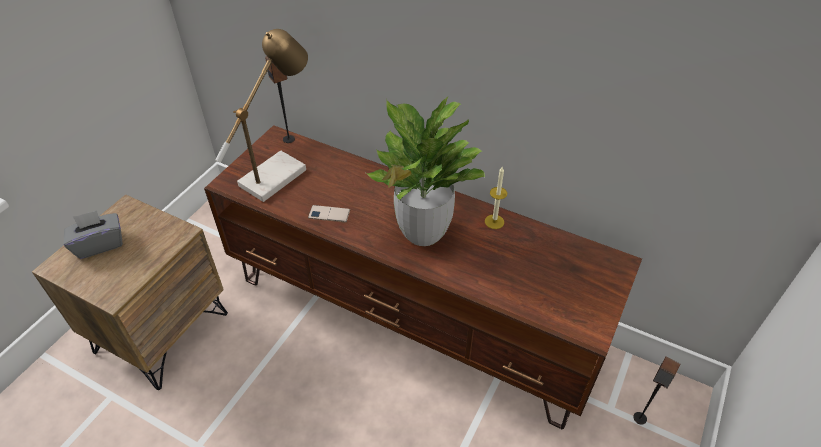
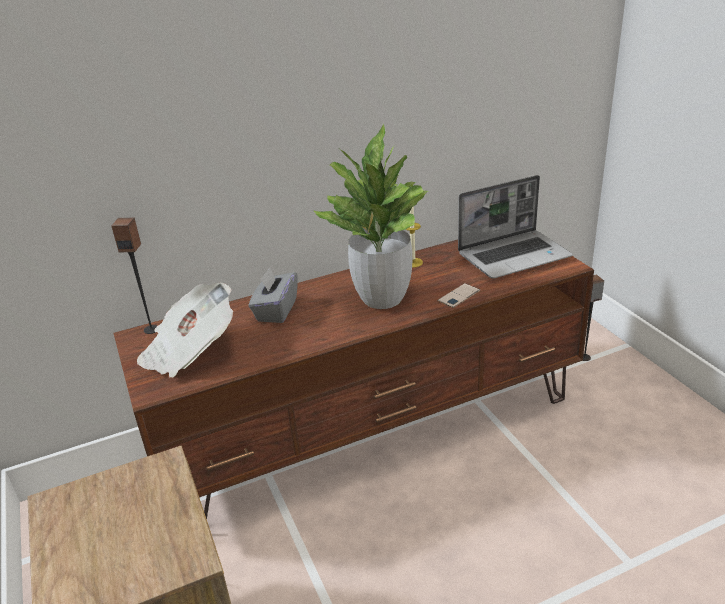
camera: 50 degrees left, 15 degrees down
(100, 244) = (84, 547): grey tissue box -> grey tissue box (276, 310)
(278, 172) = (190, 351): table lamp -> newspaper
(329, 214) = (292, 340): phone -> phone (459, 296)
(572, 284) = (514, 255): none -> laptop

